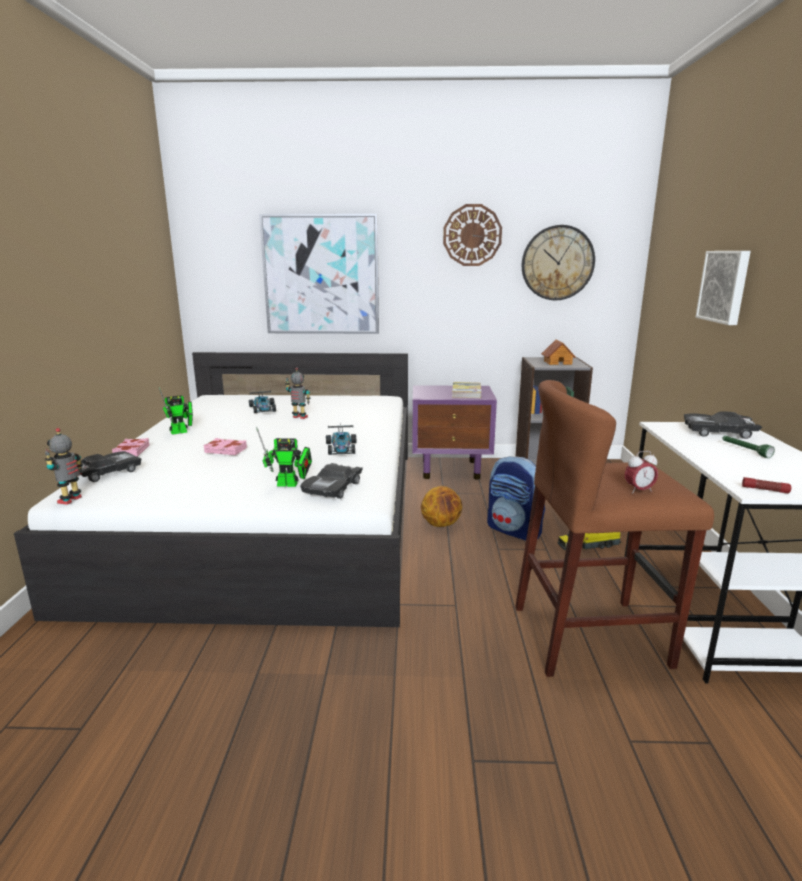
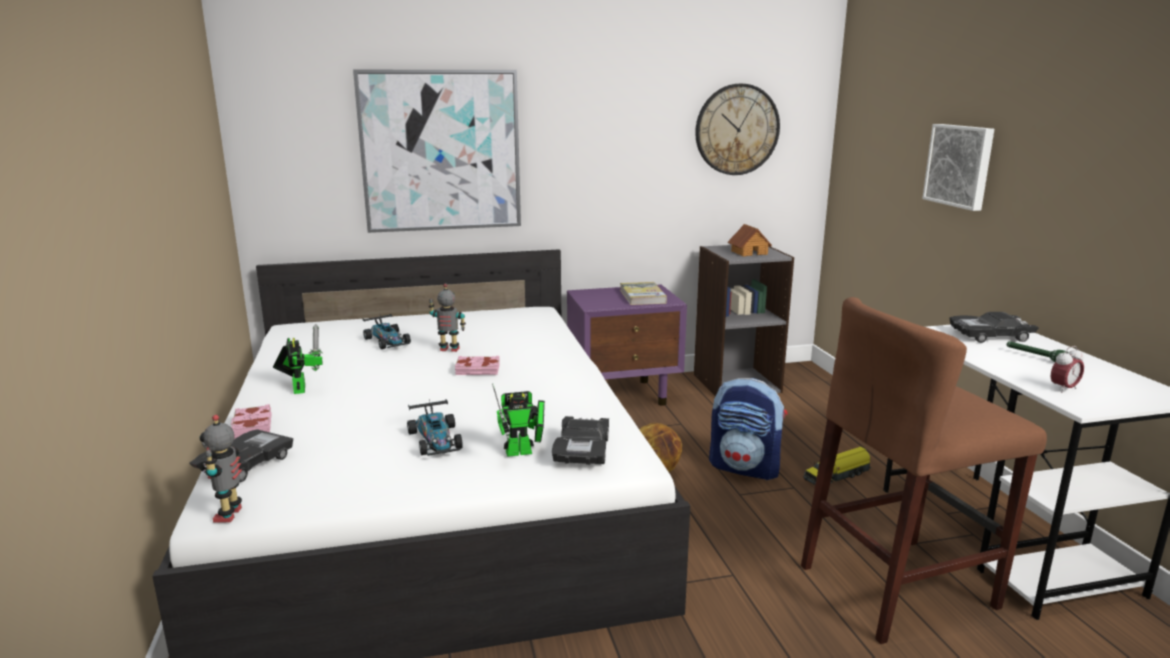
camera: 15 degrees left, 0 degrees up
(181, 432) = (299, 388): toy robot -> toy robot turned 60 degrees counterclockwise
(225, 450) = (390, 411): pink book -> pink book (477, 370)
(341, 448) = (543, 391): toy car -> toy car (436, 439)
(472, 235) = (636, 97): wall clock -> none
(638, 491) = (968, 418): alarm clock -> alarm clock (1063, 389)
(765, 490) = (1092, 404): flashlight -> none

